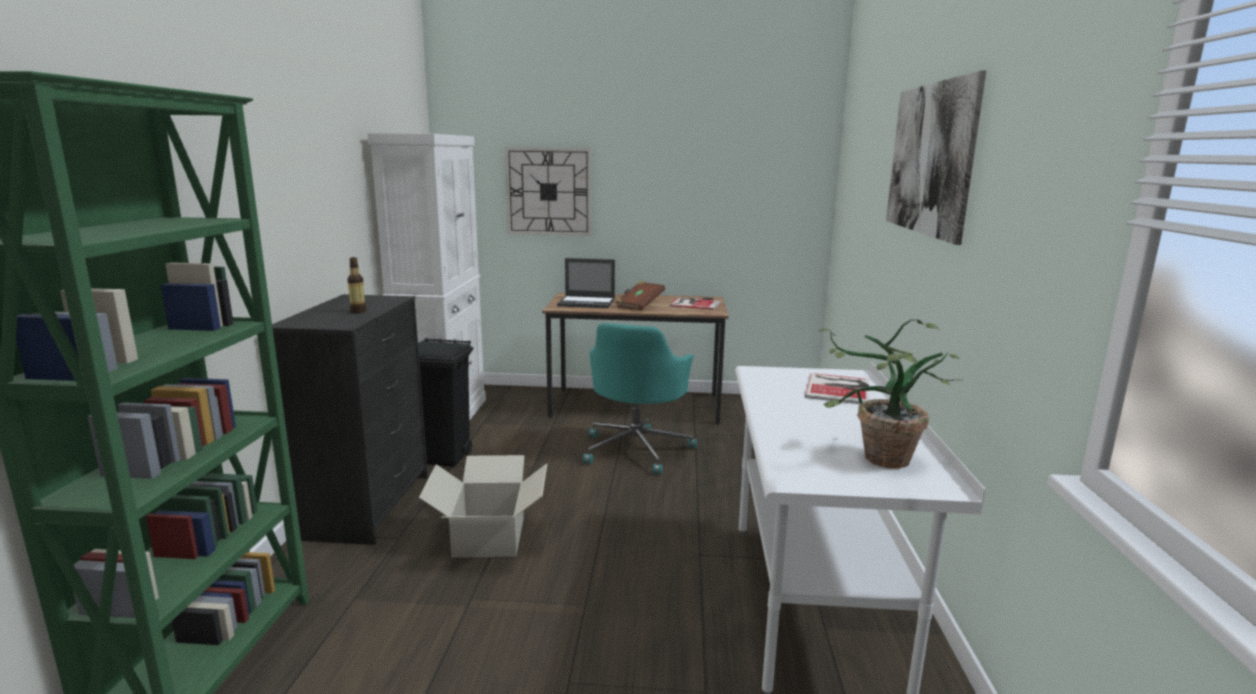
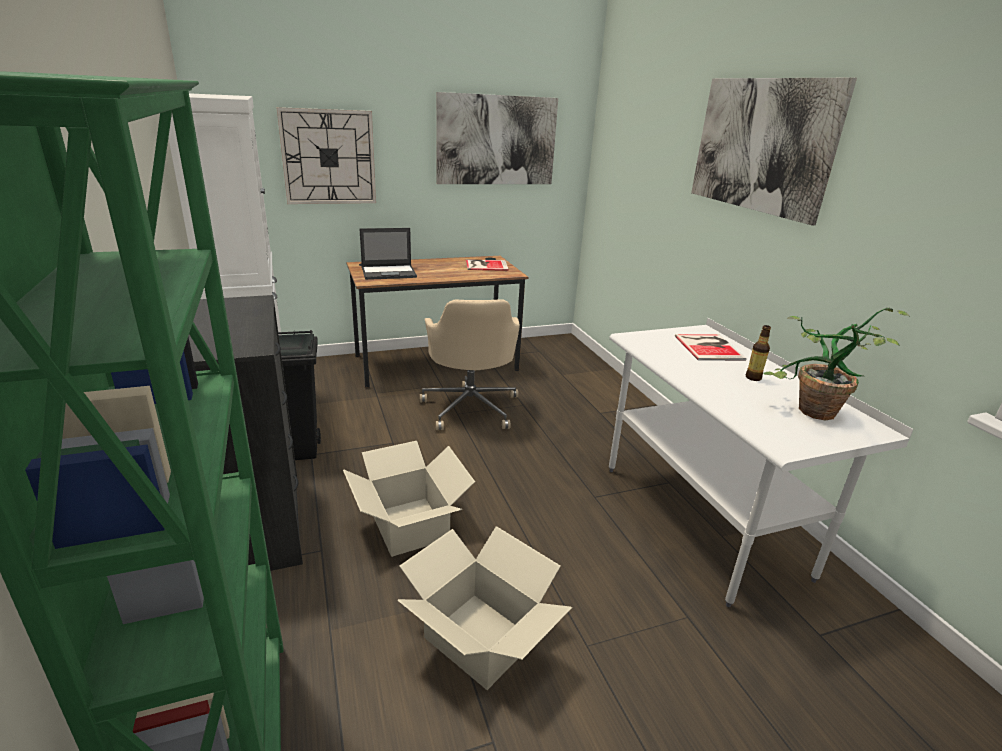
camera: 25 degrees left, 10 degrees up
(358, 311) = (239, 325): bottle -> bottle (753, 378)
(470, 644) = (479, 639): none -> cardboard box
(637, 449) = (470, 407): turquoise office chair -> beige office chair
(639, 305) = (441, 271): brown book -> none
(720, 175) = (497, 140): none -> picture

